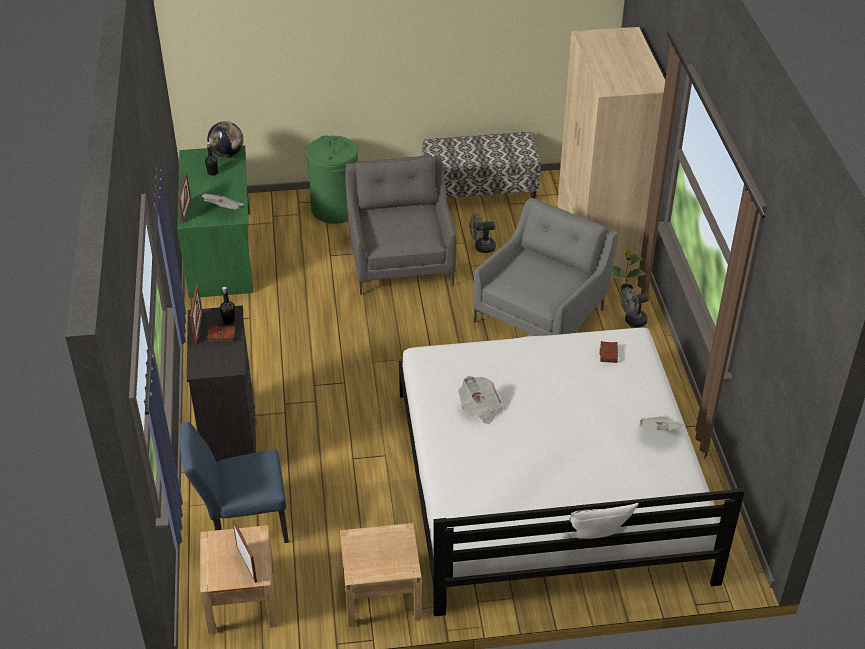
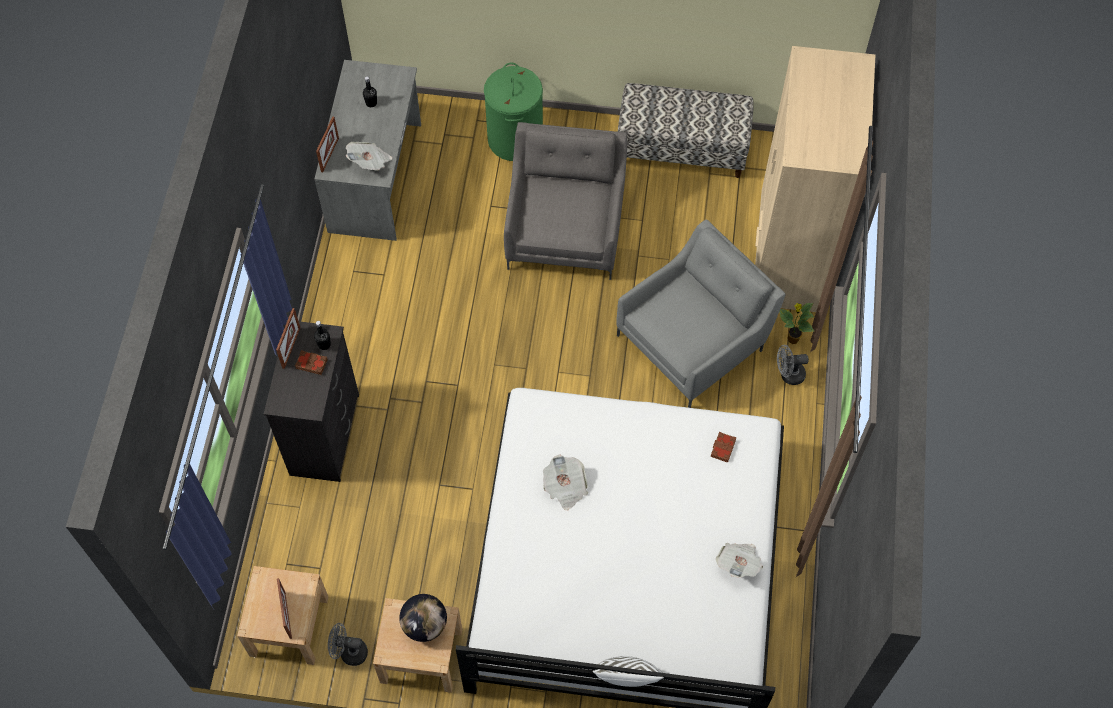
camera: 15 degrees right, 20 degrees up
(222, 254) = (376, 177): green desk -> grey desk
(227, 154) = (394, 77): globe -> globe (425, 625)
(242, 524) = (311, 538): blue chair -> none
(481, 247) = (658, 231): grey fan -> grey fan (349, 652)

